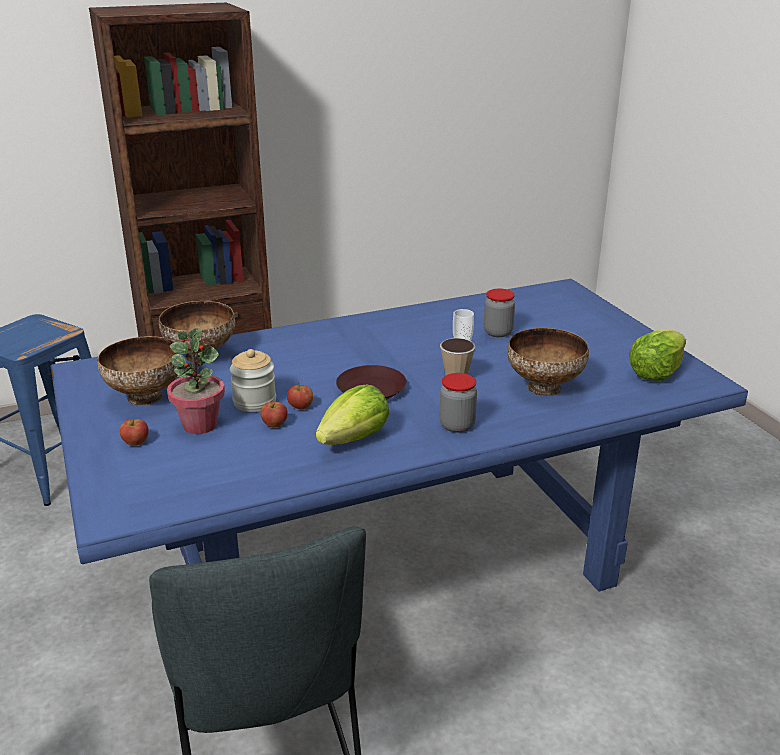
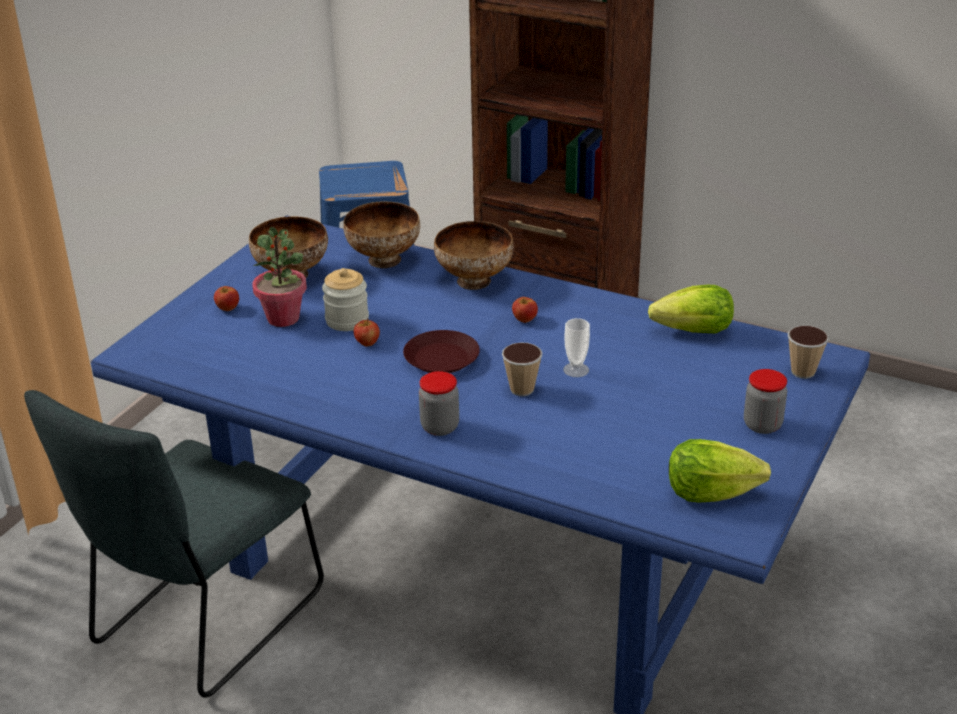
camera: 50 degrees right, 5 degrees up
(274, 424) = (326, 346): apple -> apple (525, 319)
(355, 439) = (352, 391): lettuce -> lettuce (694, 331)
(497, 332) = (654, 368): jar -> jar (762, 425)
(545, 387) = (578, 441): bowl -> bowl (475, 281)
(566, 299) = (803, 372): none -> cup

